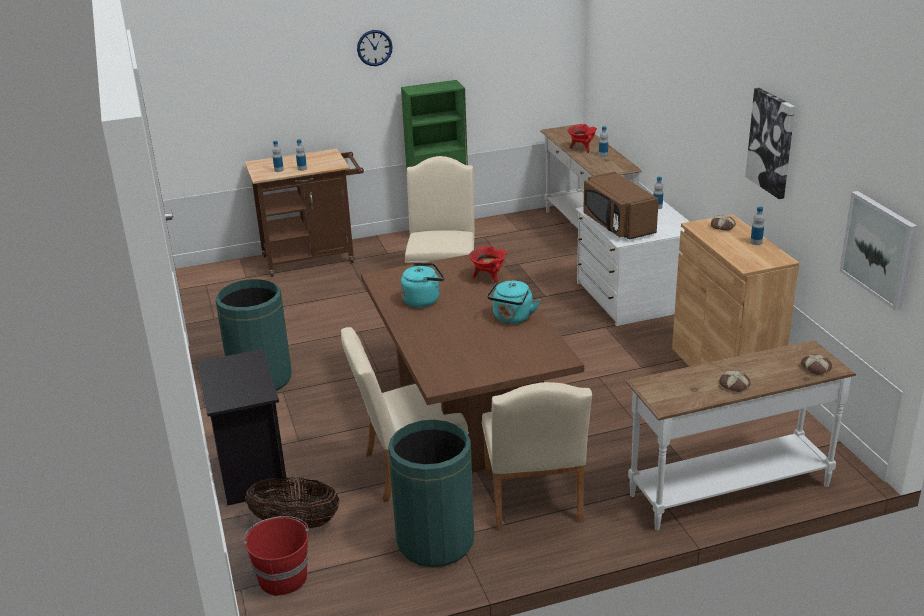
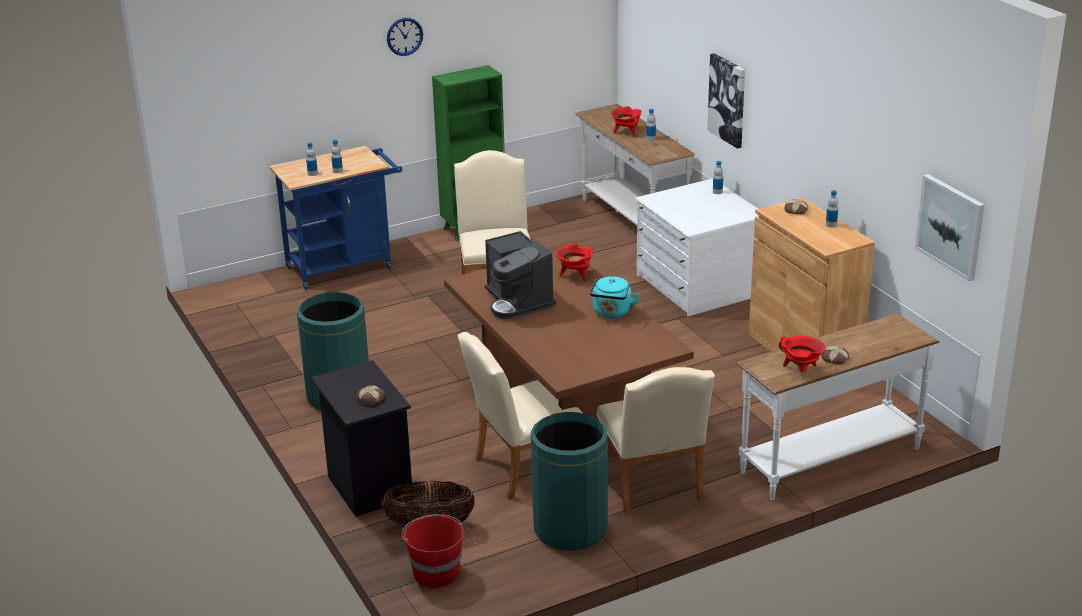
camera: 10 degrees left, 0 degrees up
(314, 258) = (345, 266): brown cart -> blue cart
(423, 300) = (518, 301): turquoise kettle -> coffee machine
(617, 225) = (682, 213): brown microwave -> none
(693, 394) = (801, 370): none -> red cooking pot
(771, 142) = (840, 128): picture -> picture (728, 100)
(816, 367) = (903, 338): bread -> bread (371, 398)

